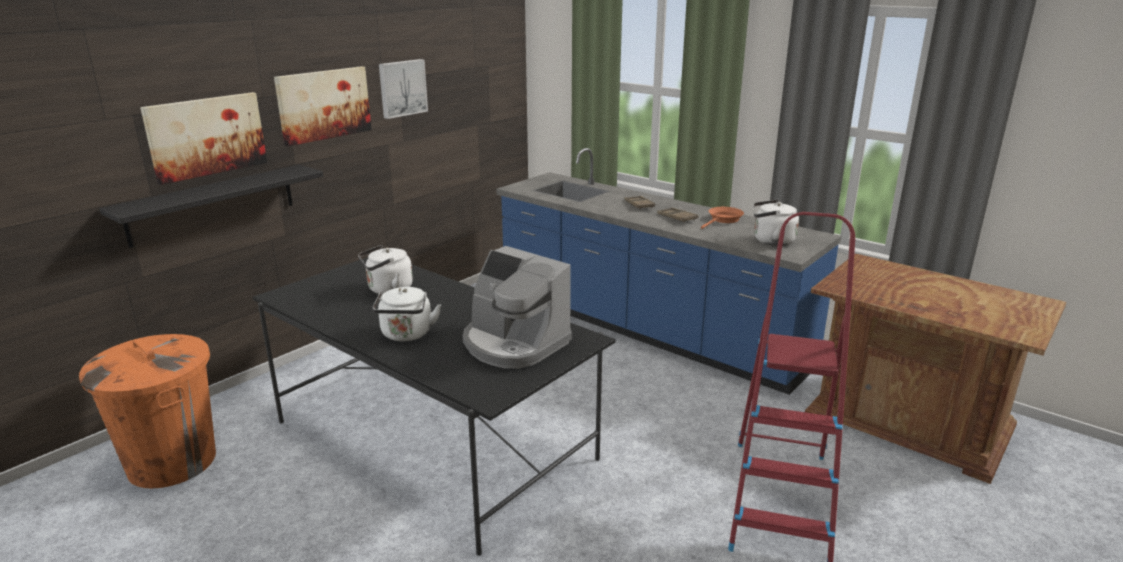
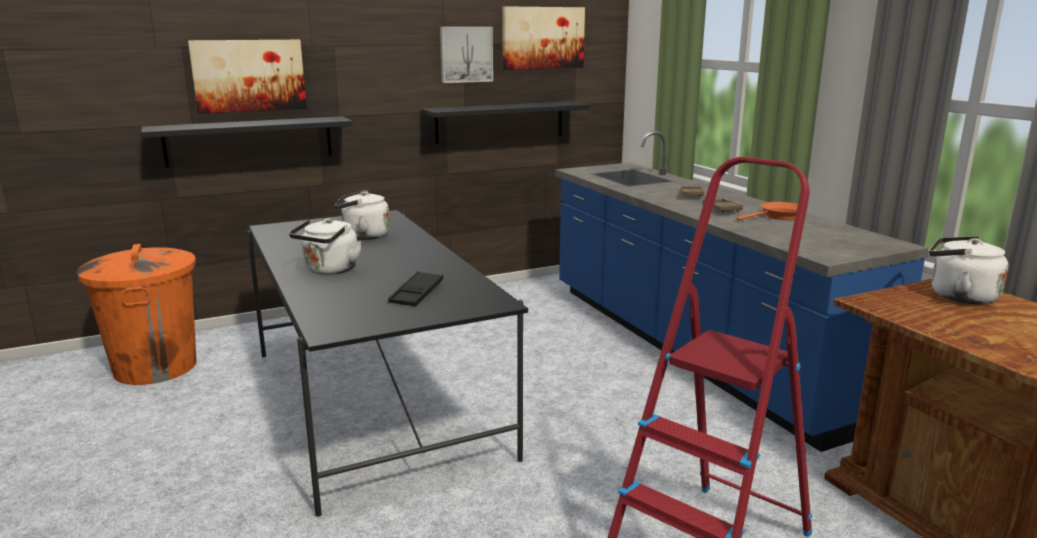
camera: 25 degrees right, 5 degrees down
(324, 104) = (374, 60): picture -> picture (543, 38)
(434, 148) = (500, 122): none -> black shelf
(513, 344) = (417, 294): coffee machine -> black tray
(771, 241) = (815, 241): white kettle -> white kettle (958, 296)

